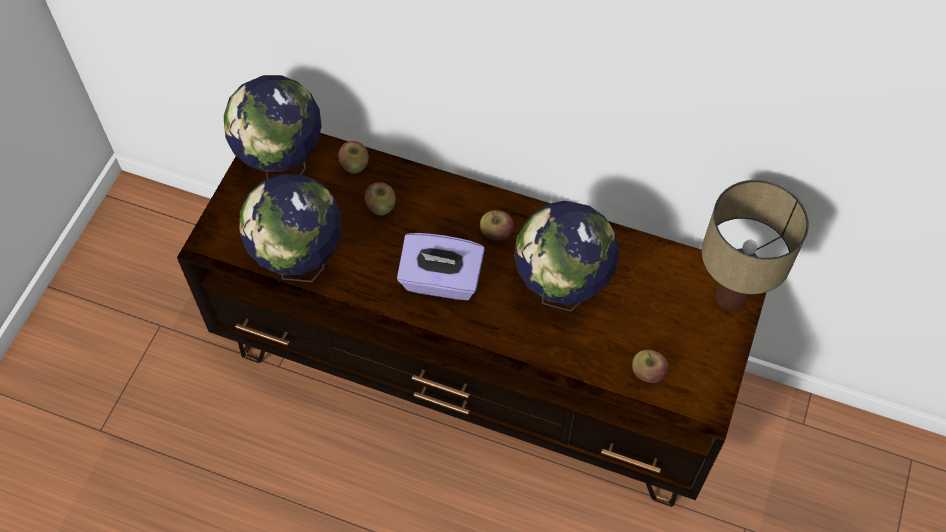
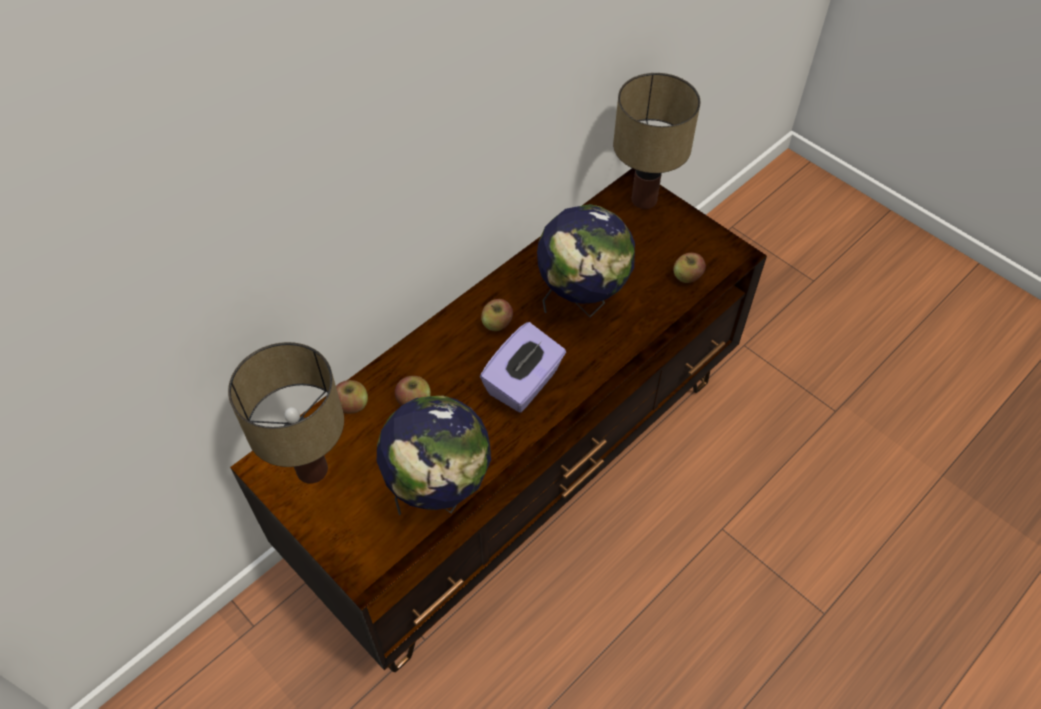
camera: 65 degrees left, 5 degrees down
(283, 167) = (313, 468): globe -> table lamp

